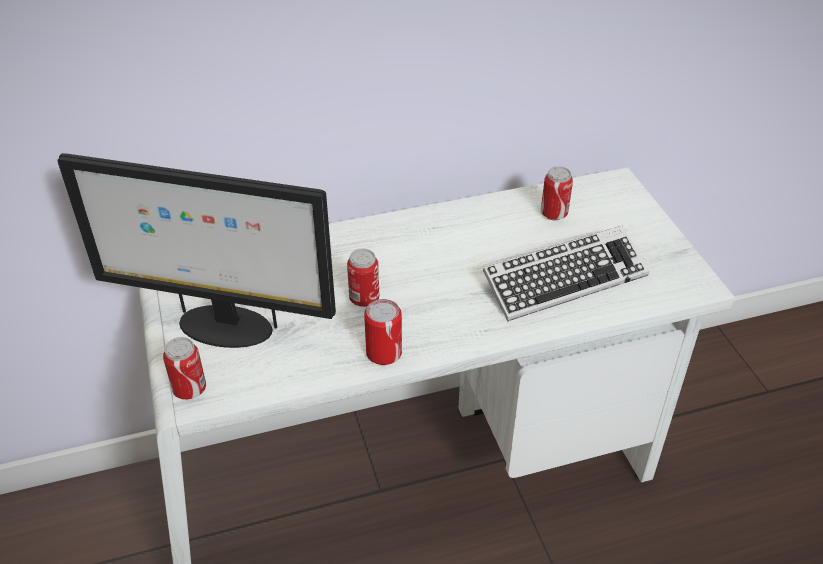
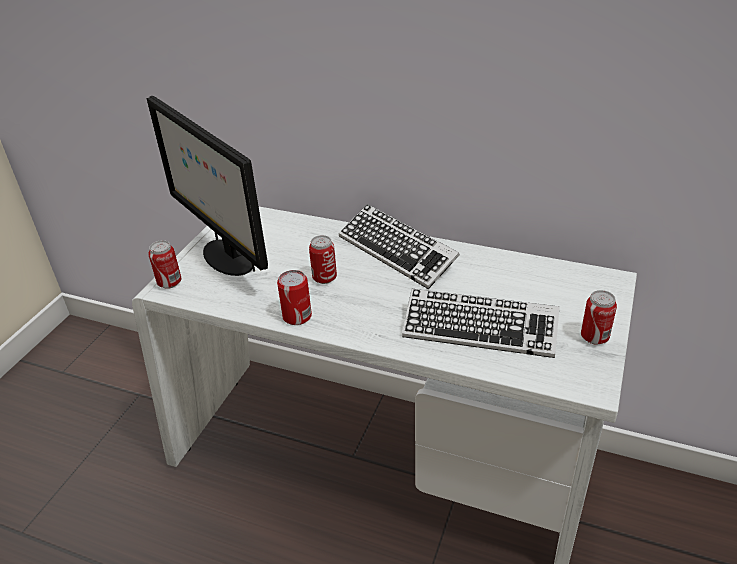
camera: 40 degrees right, 5 degrees down
(405, 237) = (397, 252): none -> keyboard
(554, 214) = (527, 281): can -> can (594, 337)

